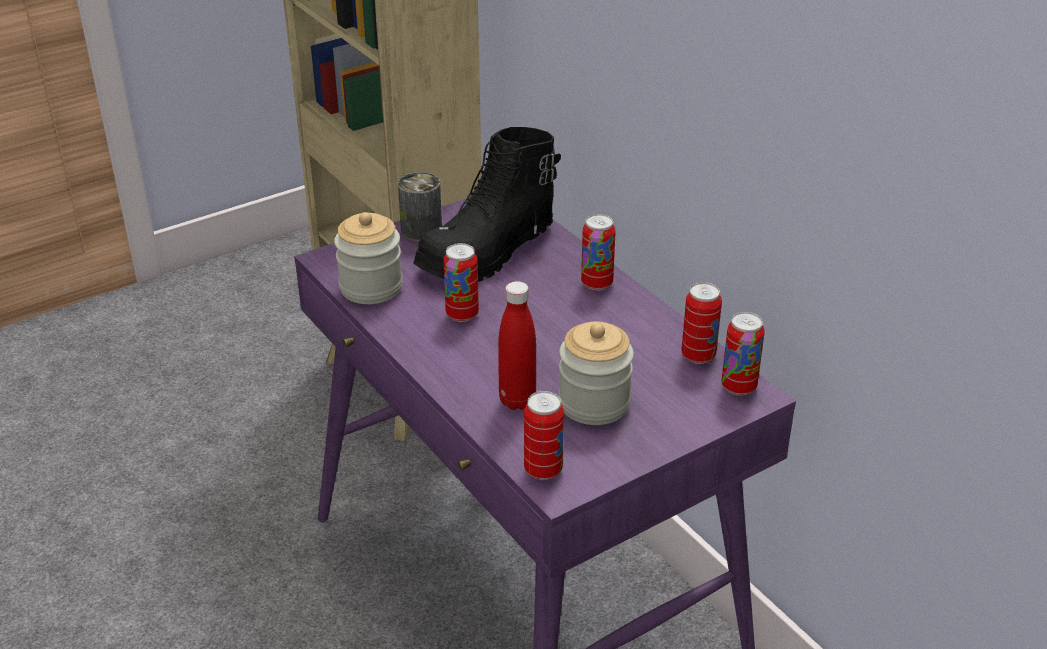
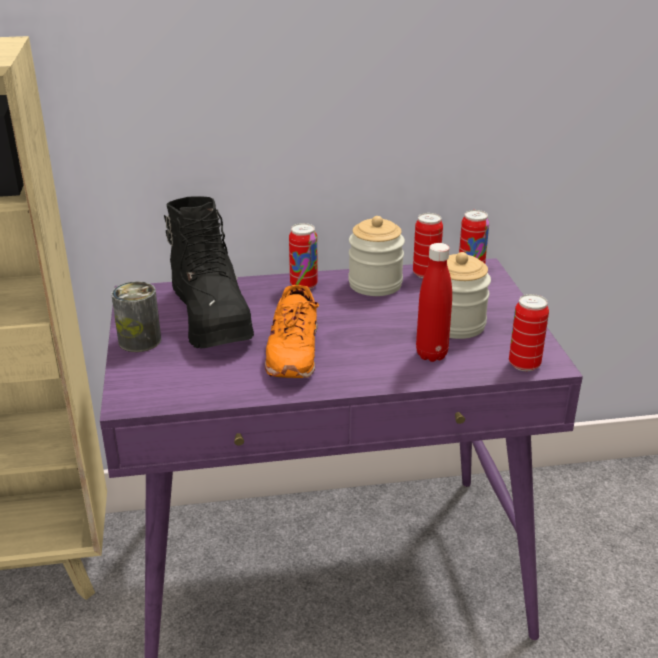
camera: 65 degrees left, 5 degrees down
(371, 287) = (206, 387): jar -> jar (375, 284)
(462, 314) = (292, 351): can -> orange shoe

